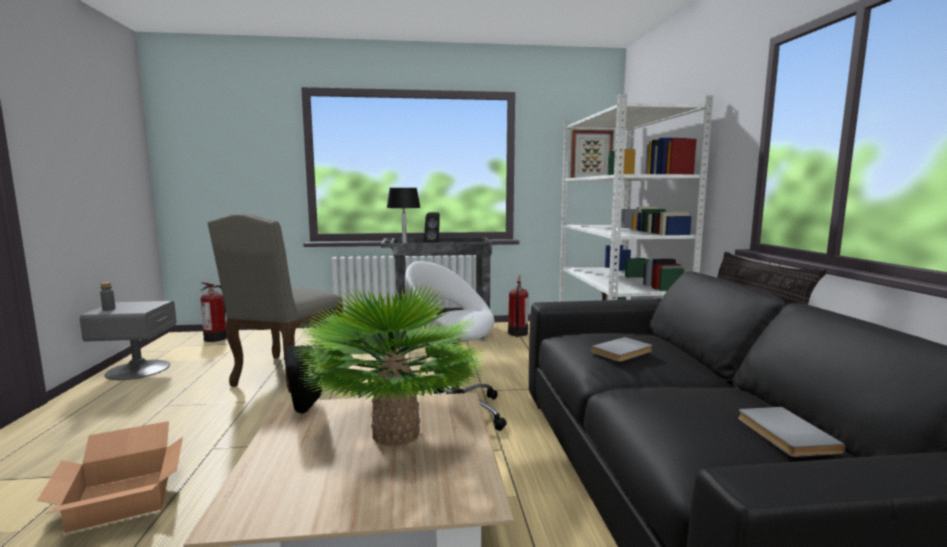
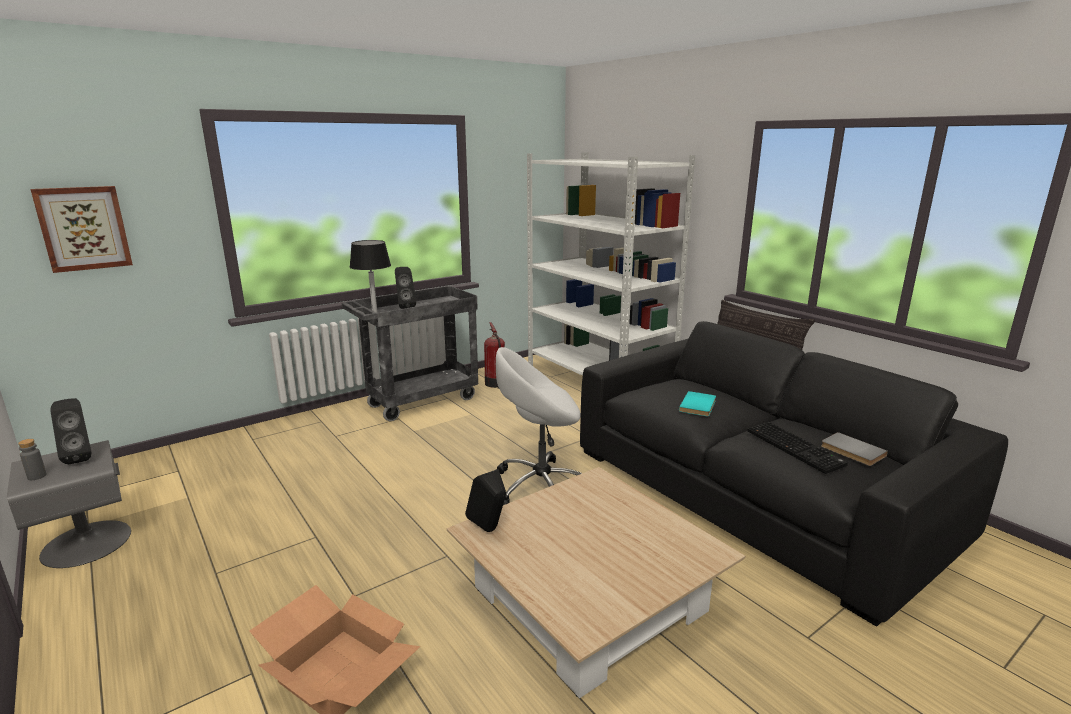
camera: 30 degrees left, 10 degrees up
(143, 305) = (80, 457): none -> black speaker
(216, 338) = (132, 470): fire extinguisher -> none
(285, 374) = (310, 494): grey chair -> none
(396, 433) = (593, 523): potted plant -> none
(590, 156) = (538, 185): picture -> picture (84, 228)
(623, 352) = (699, 406): grey book -> turquoise book
(693, 410) = (796, 448): none -> keyboard

